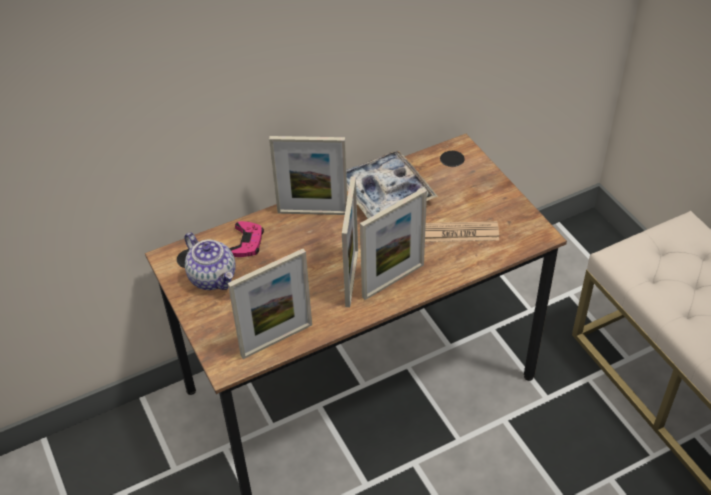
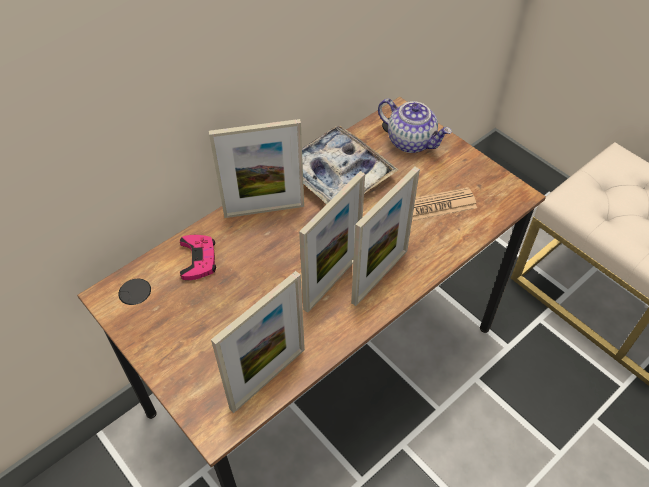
camera: 15 degrees left, 5 degrees up
(213, 277) = (169, 311): teapot -> teapot (411, 141)
(351, 278) = (332, 282): picture frame -> picture frame turned 45 degrees clockwise

